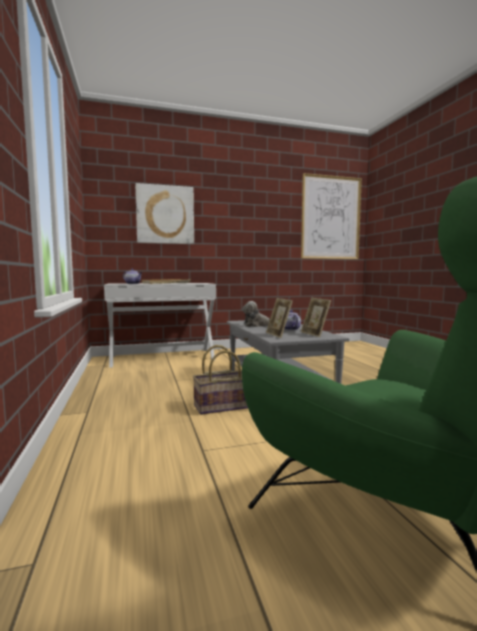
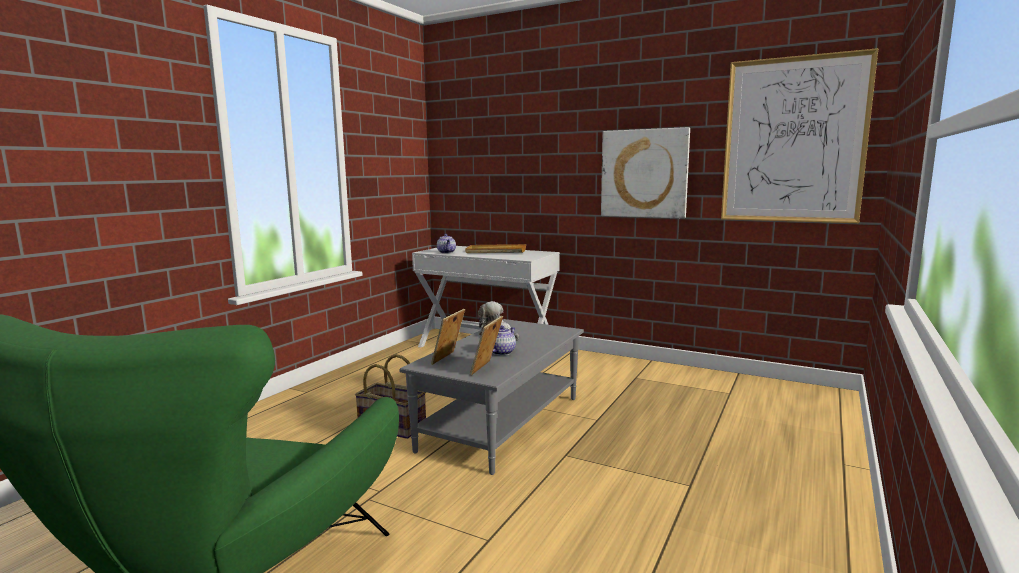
camera: 45 degrees right, 5 degrees up
(165, 215) = (510, 157): picture -> picture (644, 173)

